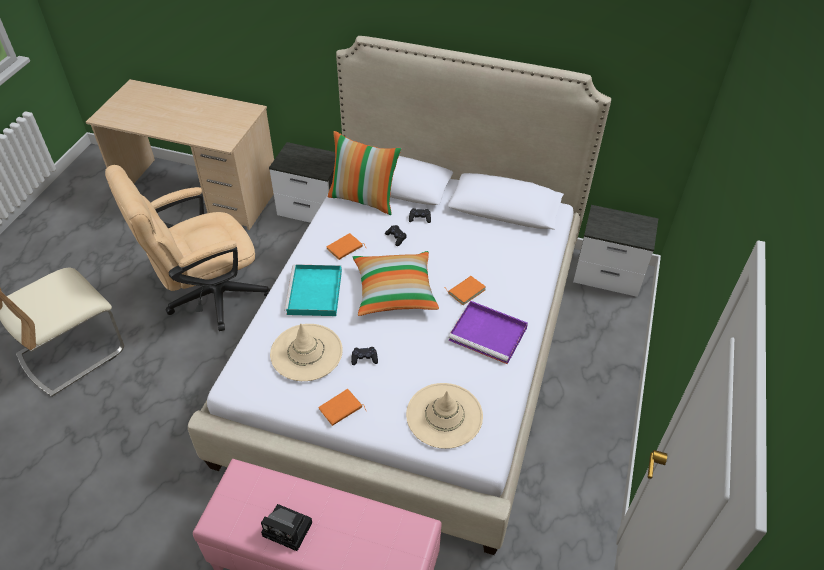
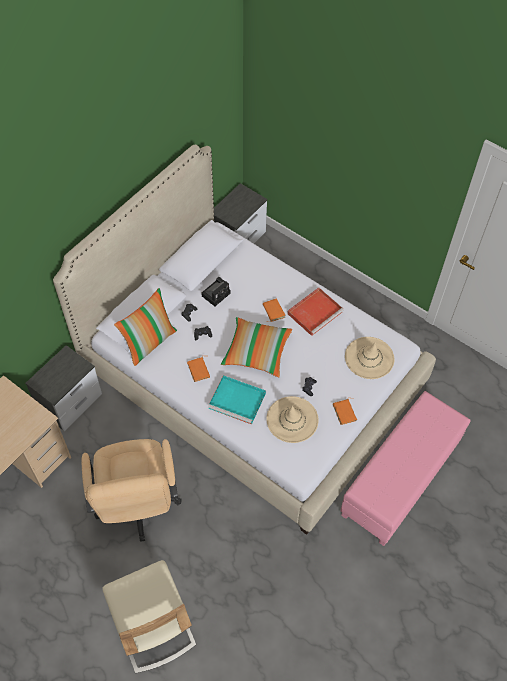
camera: 70 degrees left, 10 degrees up
(289, 529) = (408, 470): camera -> camera (216, 294)
(489, 334) = (315, 312): purple tray -> red tray

